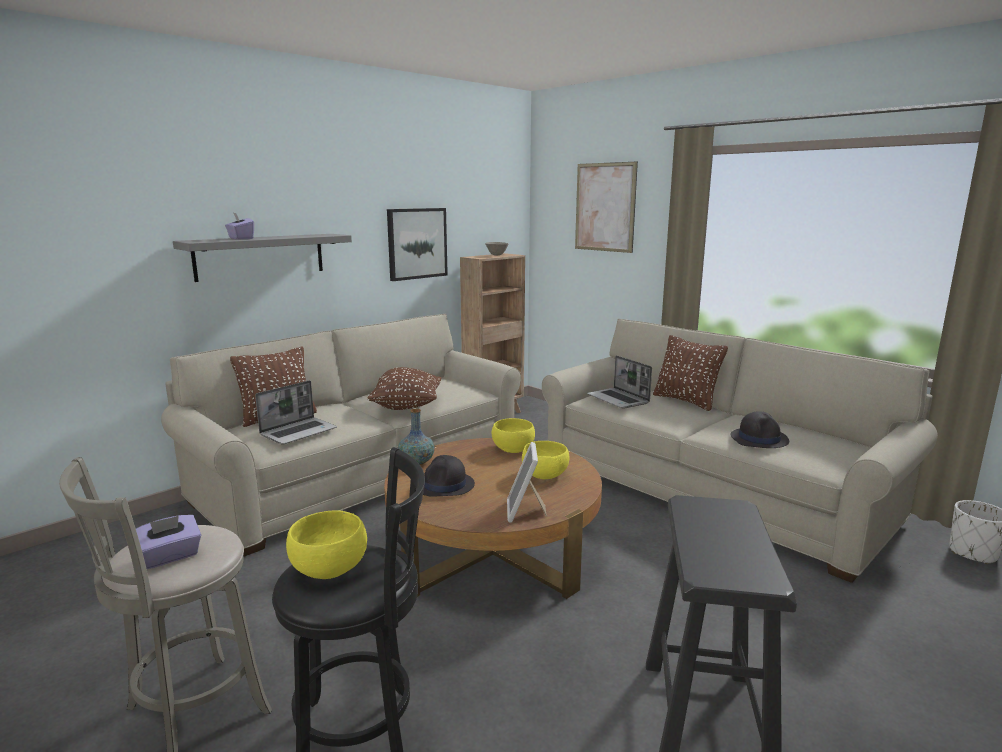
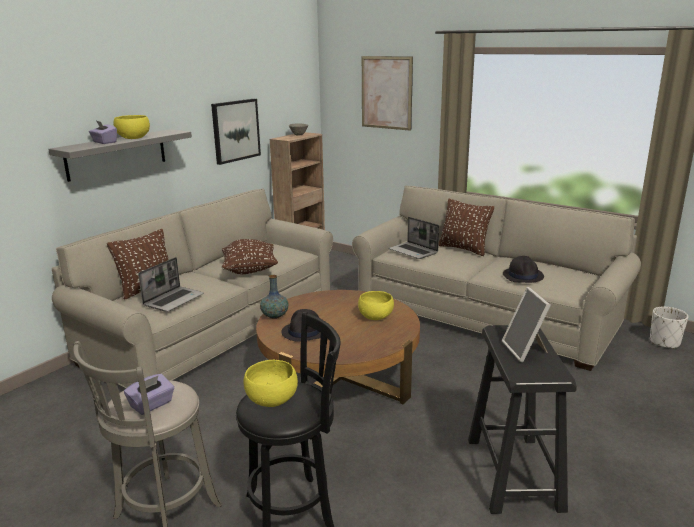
camera: 10 degrees left, 5 degrees up
(513, 449) = (344, 298): yellow bowl -> yellow bowl (133, 137)
(524, 511) = (371, 345): picture frame -> picture frame (525, 350)

